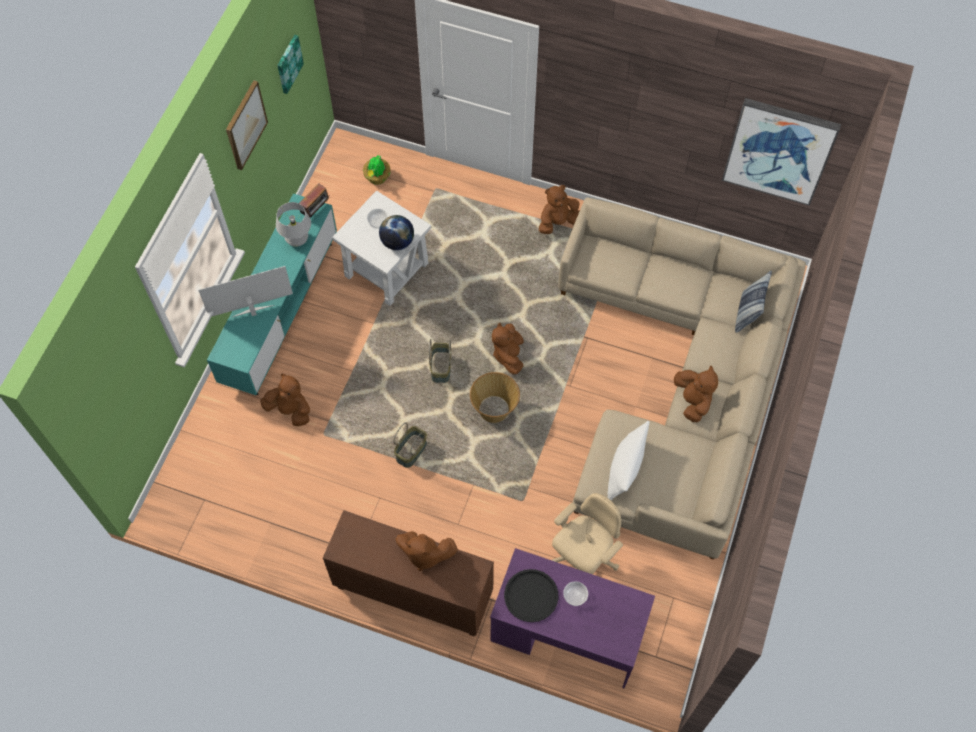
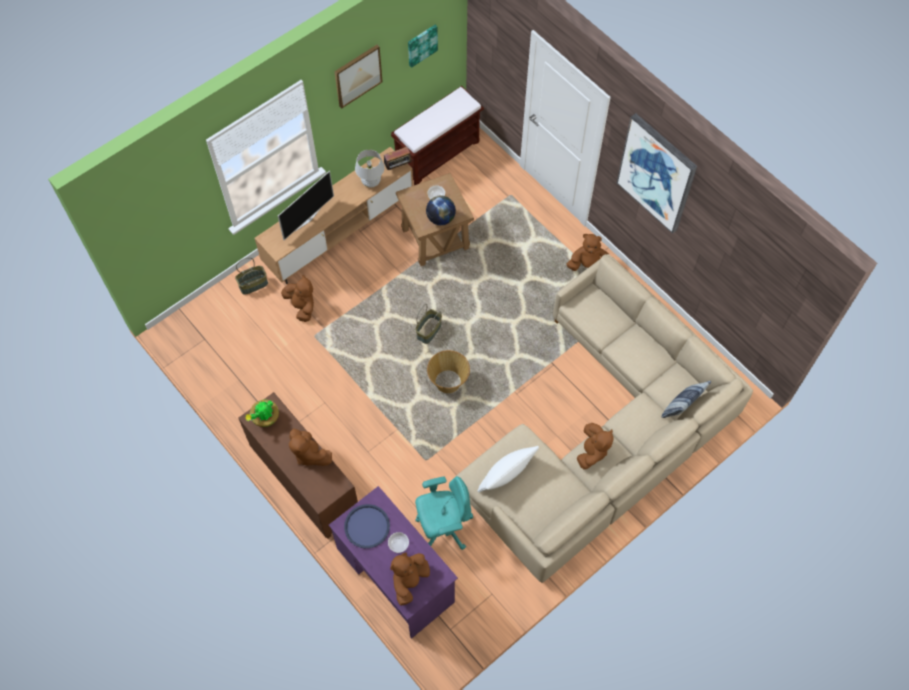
camera: 30 degrees right, 0 degrees up
(253, 312) = (307, 219): television -> television turned 120 degrees clockwise
(281, 313) = (340, 233): turquoise tv stand -> brown tv stand
(333, 181) = (438, 153): none -> brown bench
(377, 178) = (472, 166): potted plant -> potted plant (265, 419)
(386, 269) = (435, 238): white side table -> brown side table
(411, 451) = (368, 380): basket -> basket (253, 284)
(508, 355) = (485, 347): brown plush toy -> brown plush toy (409, 581)
(531, 596) = (367, 526): black tray -> blue tray
(583, 557) = (444, 526): beige office chair -> turquoise office chair
(779, 150) = (761, 286): picture -> picture (657, 173)

